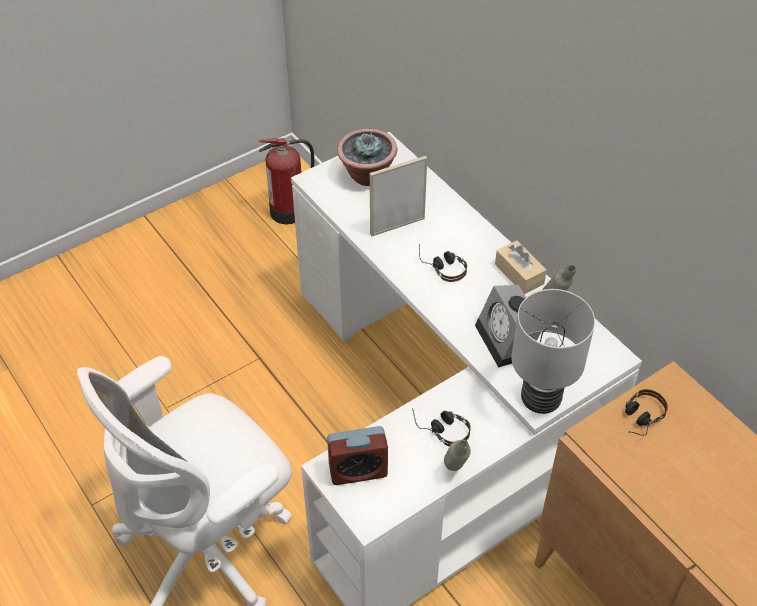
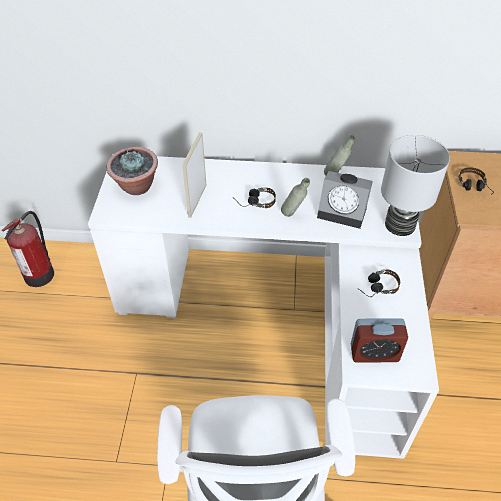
camera: 50 degrees left, 0 degrees up
(358, 471) = (374, 353): alarm clock -> alarm clock turned 60 degrees clockwise
(455, 472) = (416, 303): grey bottle -> grey bottle (293, 215)
(519, 274) = (297, 174): beige tissue box -> none

